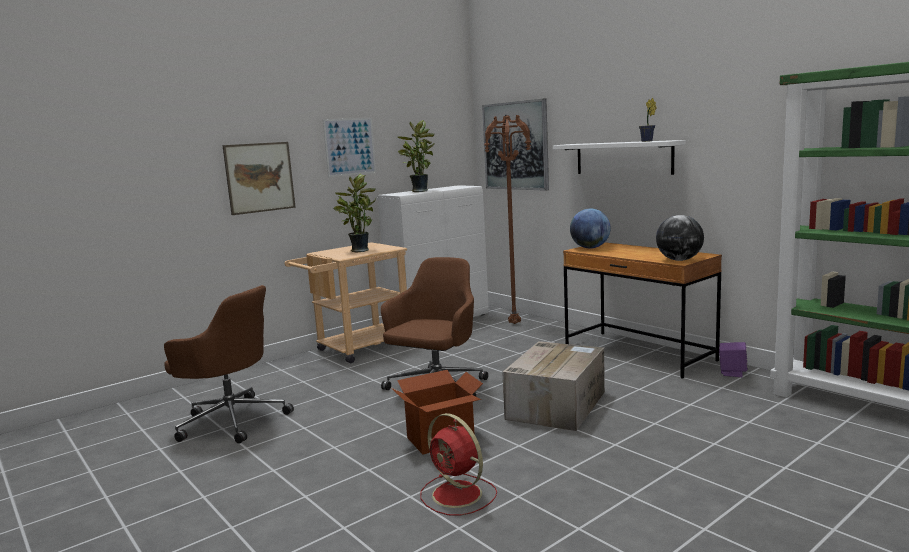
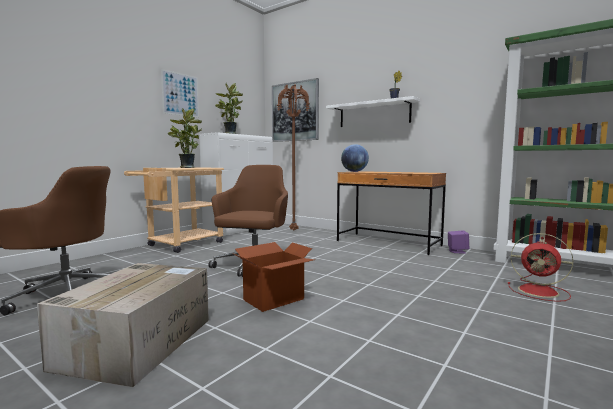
camera: 15 degrees left, 5 degrees down
(260, 177) = (106, 101): picture -> none
(458, 495) = (313, 344): red fan -> red fan (540, 291)
(556, 404) = (354, 272): cardboard box -> cardboard box (138, 341)
(679, 260) = (424, 173): globe -> none

